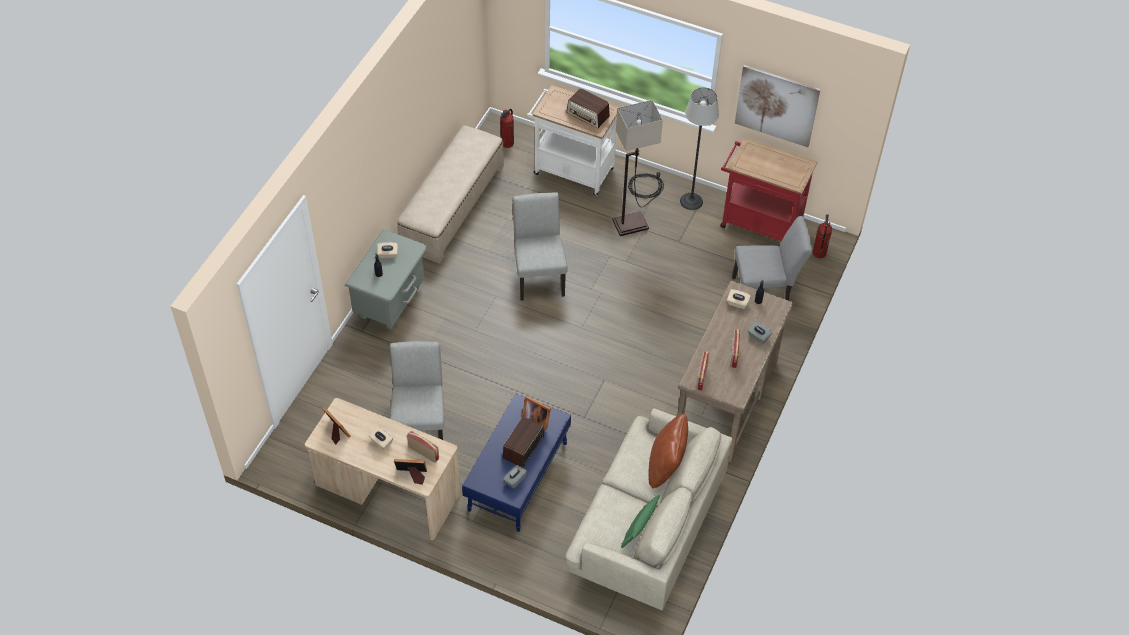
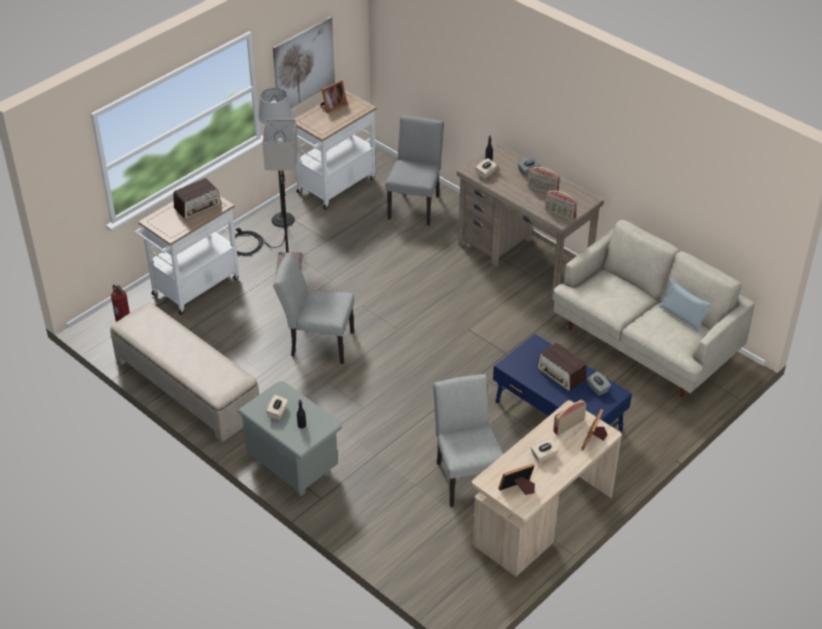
camera: 70 degrees left, 10 degrees down
(420, 424) = (466, 475): grey chair -> grey chair turned 60 degrees clockwise
(536, 418) = (530, 357): picture frame -> picture frame (332, 106)
(639, 530) = (682, 317): green pillow -> blue pillow
(666, 466) = (619, 284): brown pillow -> none
(758, 223) = (334, 187): red cart -> white cart
(819, 253) = (387, 162): fire extinguisher -> none

